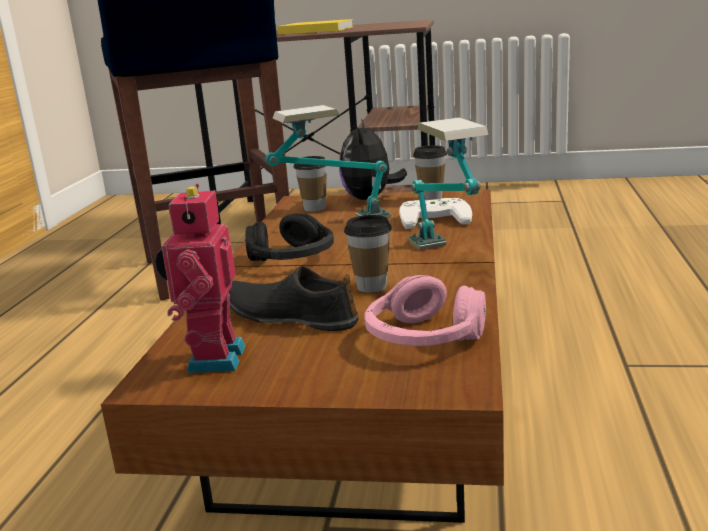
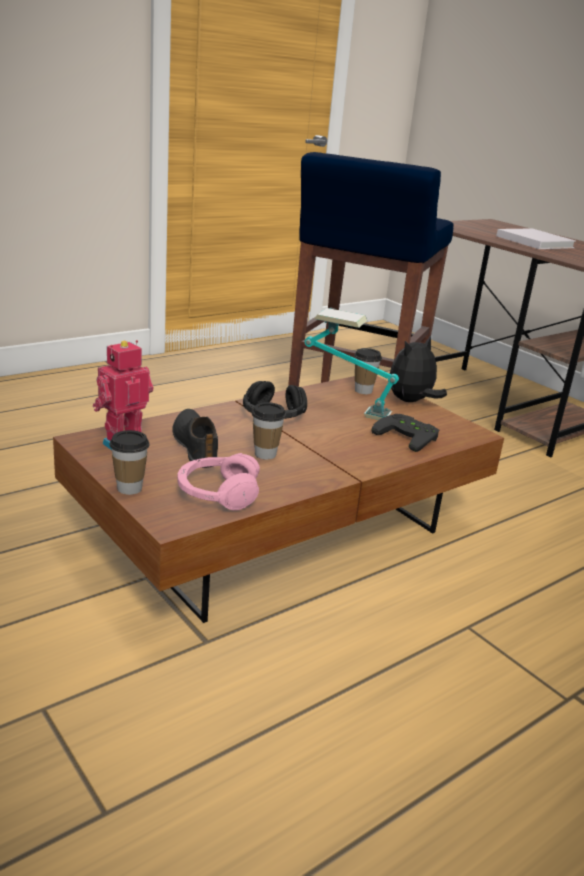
camera: 40 degrees right, 5 degrees up
(314, 30) = (533, 241): yellow book -> white book
(431, 197) = (448, 422): cup -> cup (129, 488)
(434, 218) = (409, 436): white game controller -> black game controller
(446, 258) = (343, 463): table lamp -> none

